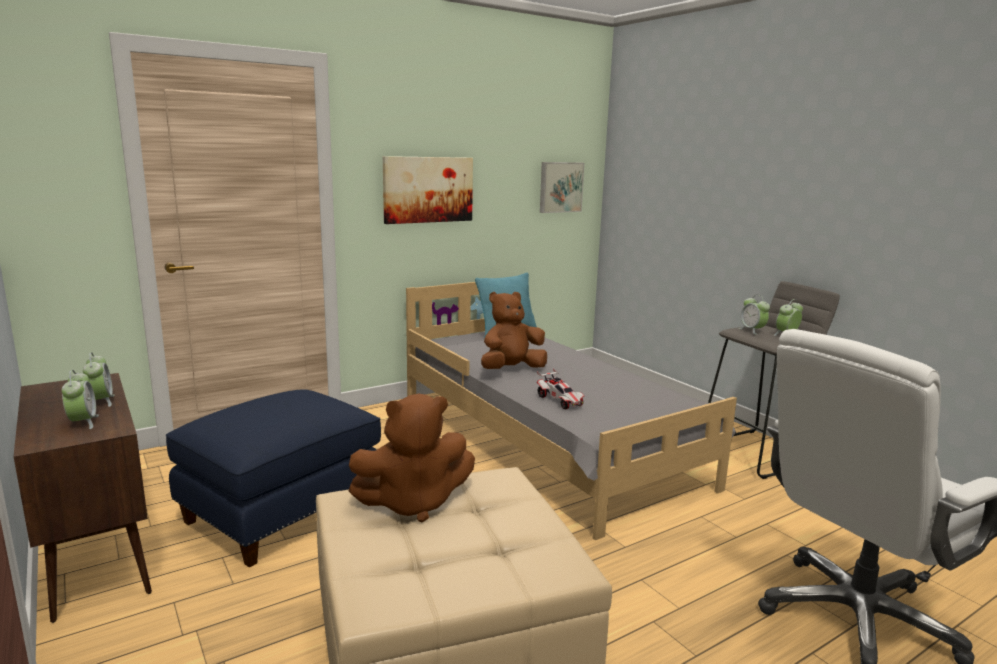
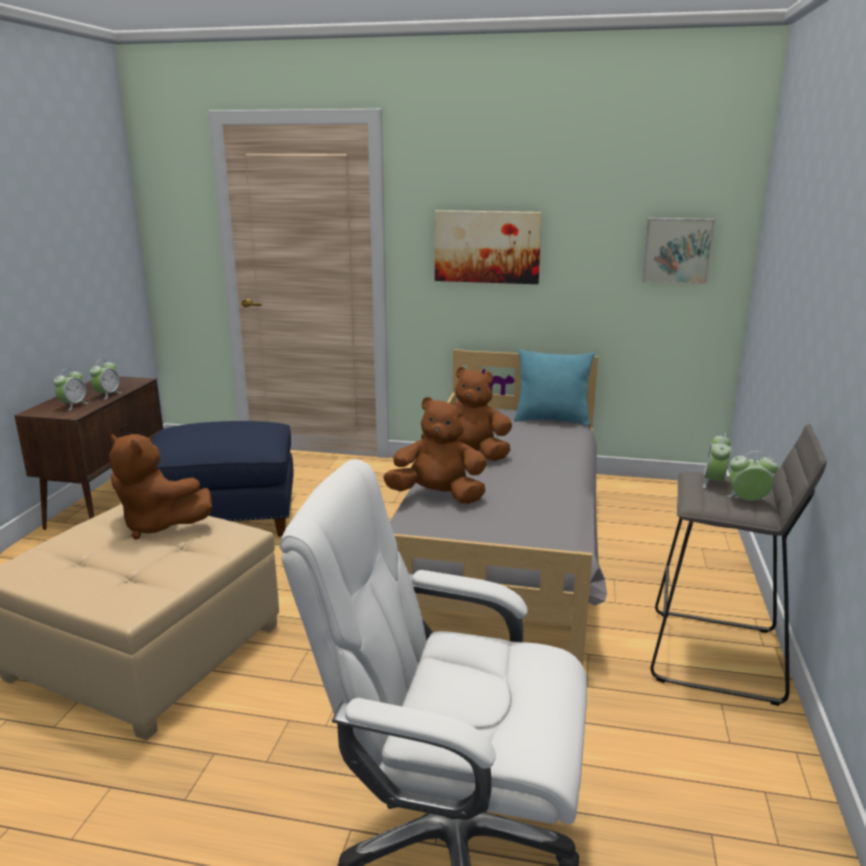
camera: 45 degrees right, 5 degrees up
(560, 401) = (438, 496): toy car -> brown plush toy

